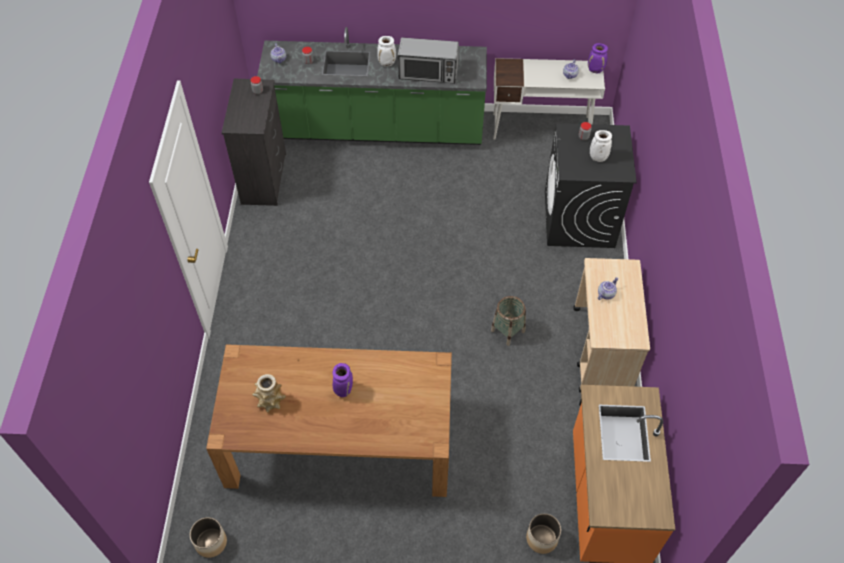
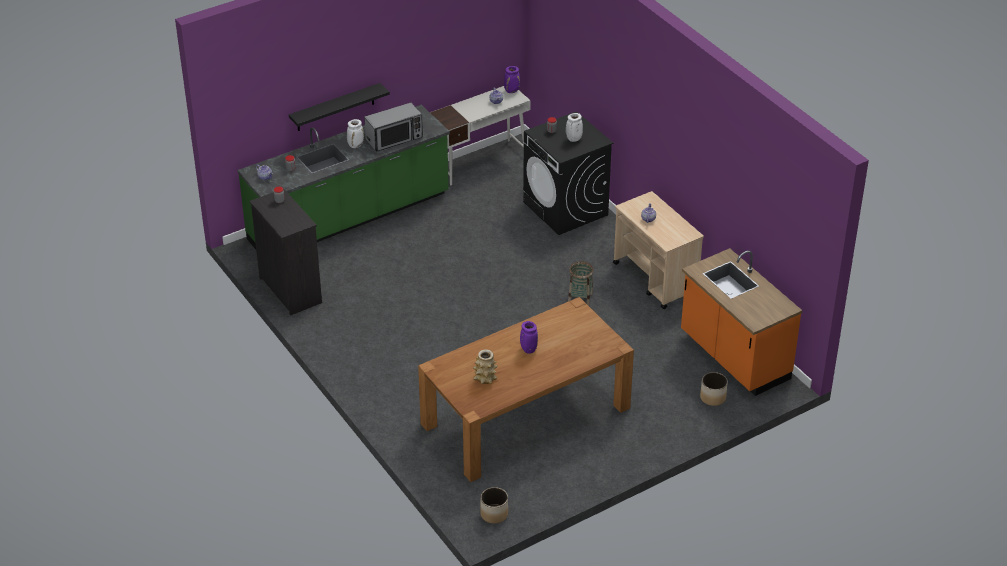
camera: 35 degrees left, 15 degrees down
(382, 15) = (335, 107): none -> black shelf

